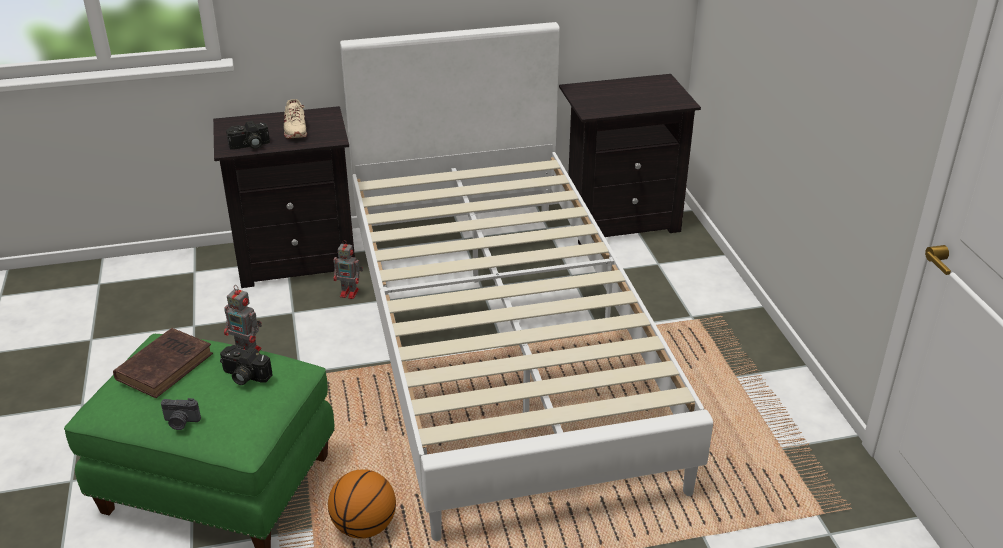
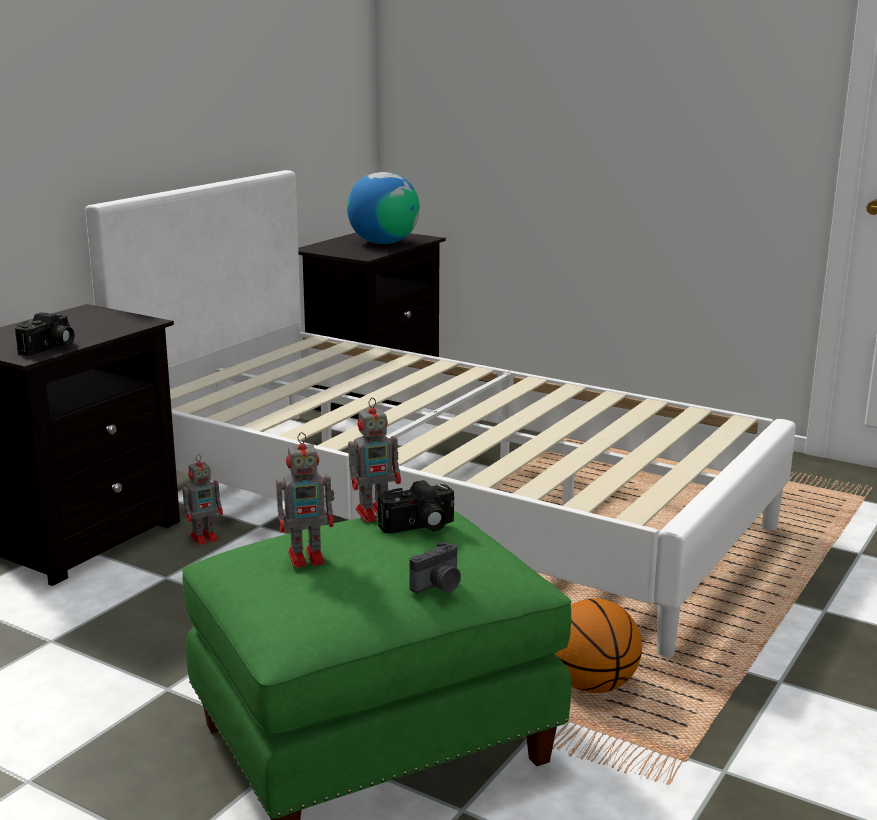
camera: 45 degrees left, 15 degrees down
(166, 365) = (308, 557): brown book -> toy robot
(295, 129) = (76, 326): beige shoe -> none
(638, 99) = (383, 243): none -> globe

